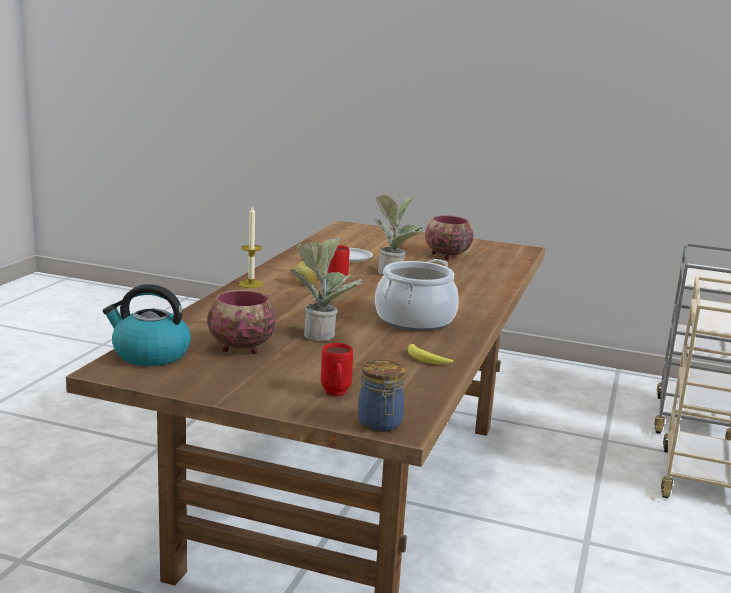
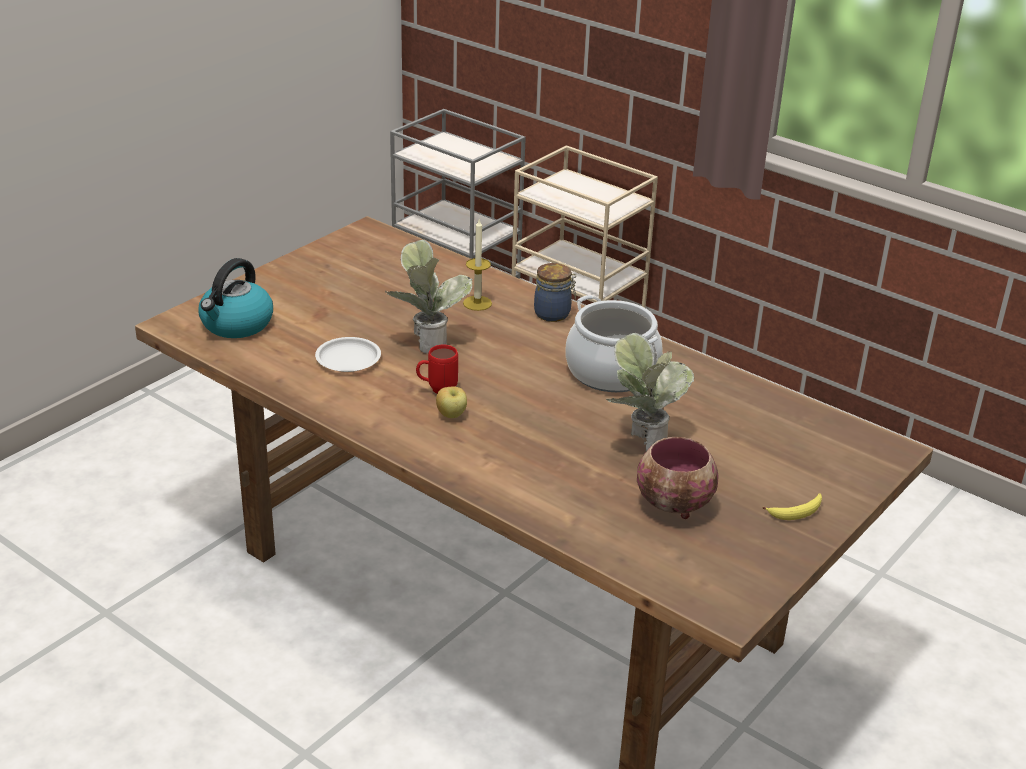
camera: 70 degrees left, 15 degrees up
(150, 354) = (685, 575): kettle -> kettle (236, 324)
(251, 284) = (436, 458): candle -> candle (477, 303)
(336, 394) = (814, 468): red mug -> none
(380, 424) = (884, 458): jar -> jar (554, 314)
(426, 359) = (730, 394): banana -> banana (796, 512)
(446, 255) = (370, 288): bowl -> none

